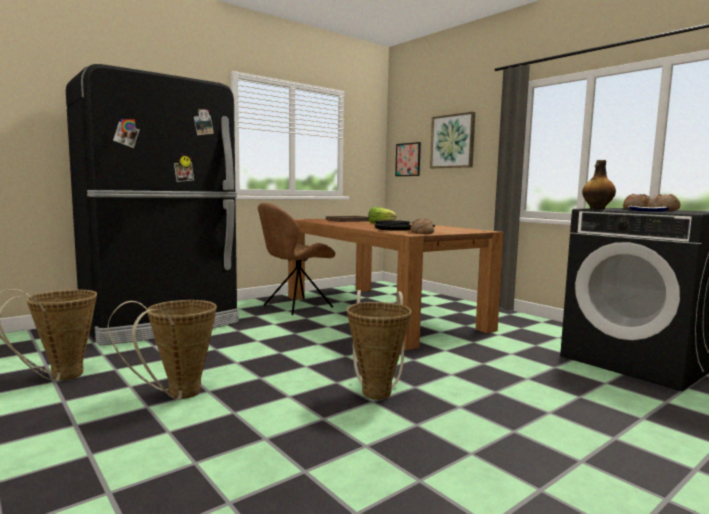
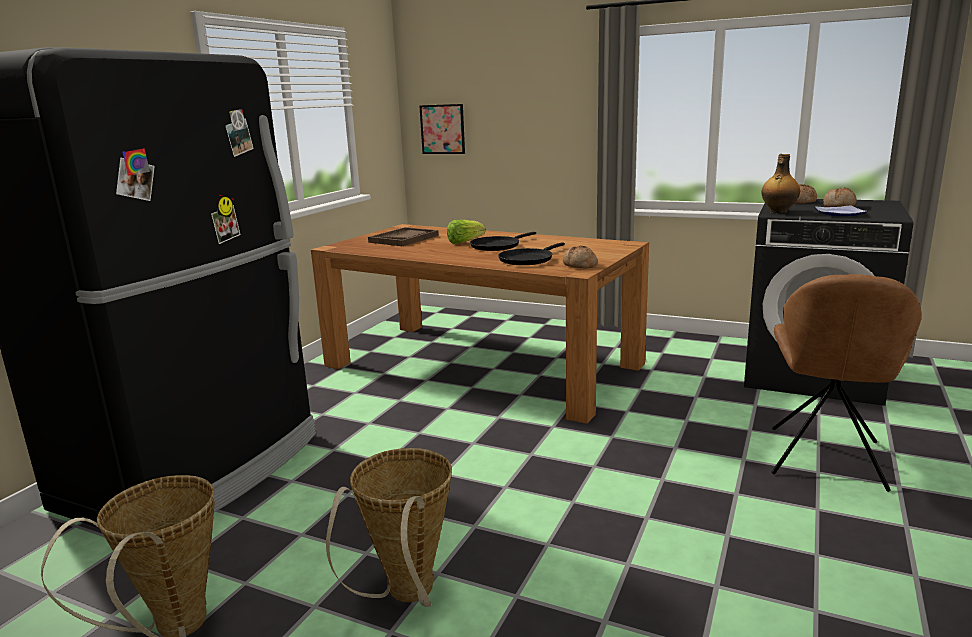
camera: 25 degrees left, 10 degrees up
(296, 307) = (358, 382): brown chair -> brown chair (825, 460)
(377, 390) = (631, 499): basket -> none
(452, 141) = (518, 104): picture -> none

